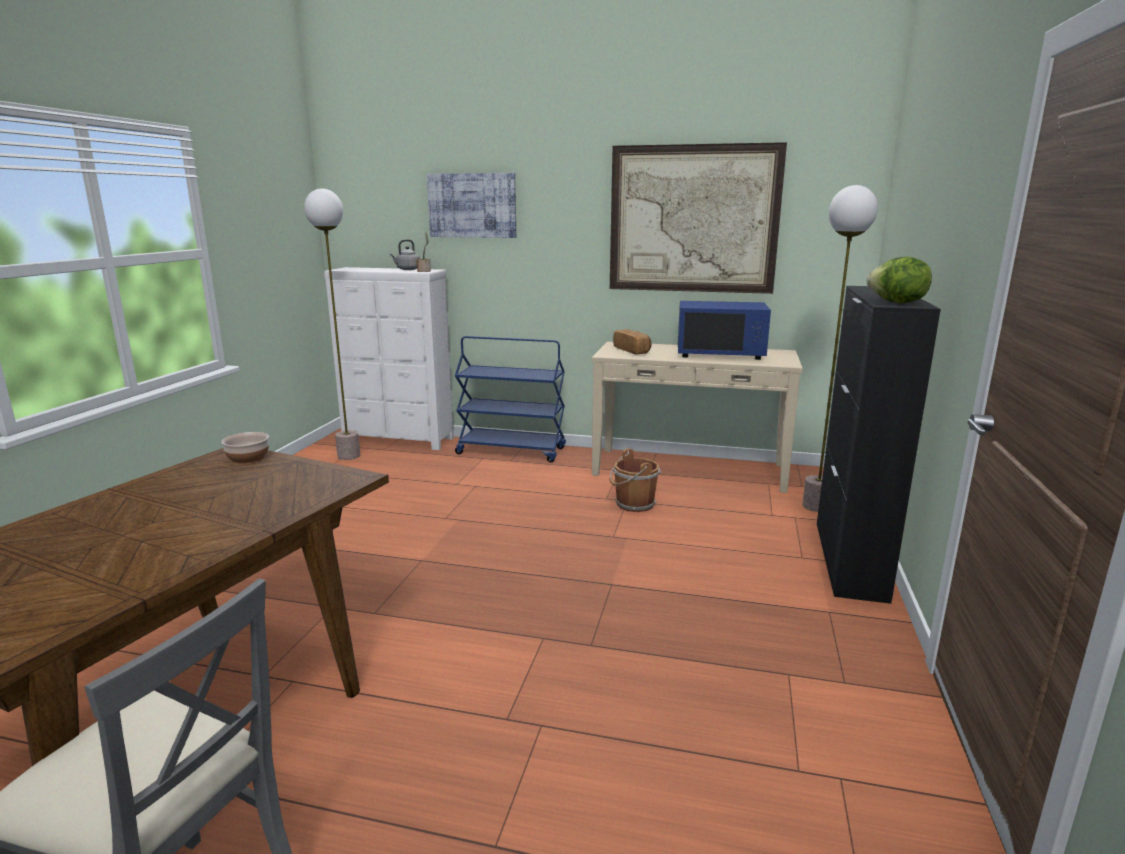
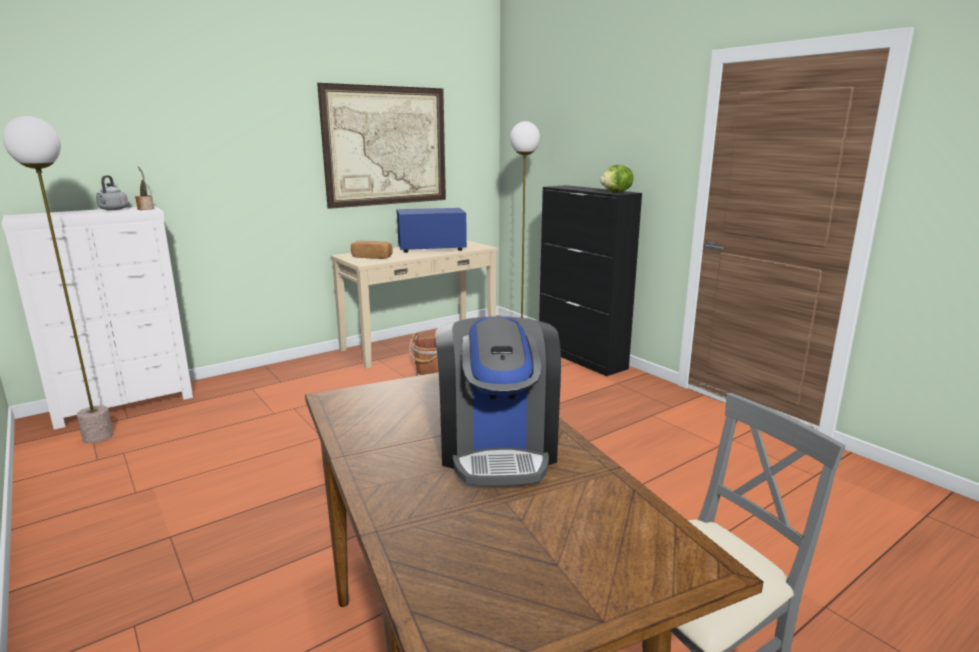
camera: 50 degrees left, 0 degrees up
(159, 535) = (498, 448): none -> coffee machine
(247, 459) = (364, 395): bowl -> none
(472, 205) = (178, 136): picture -> none
(512, 451) = (266, 375): blue cart -> none
(720, 353) = (431, 248): blue microwave -> blue microwave turned 150 degrees counterclockwise

